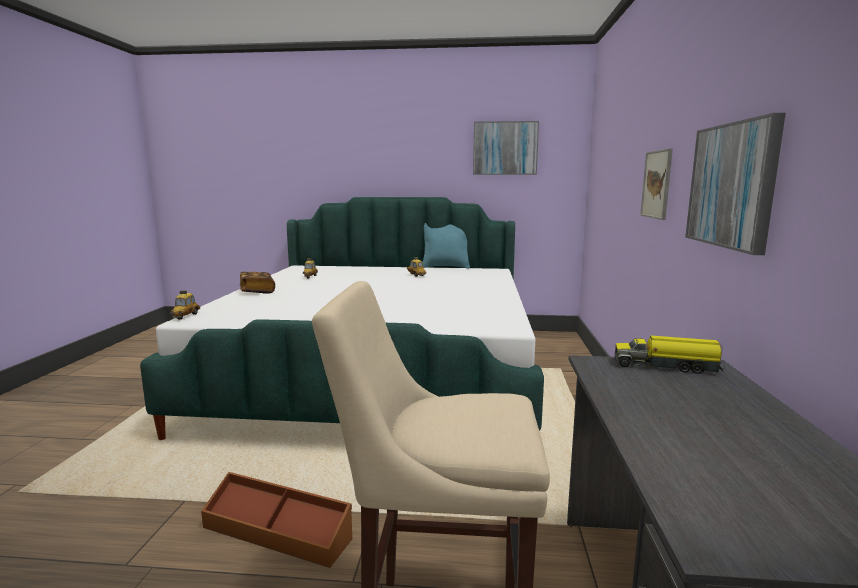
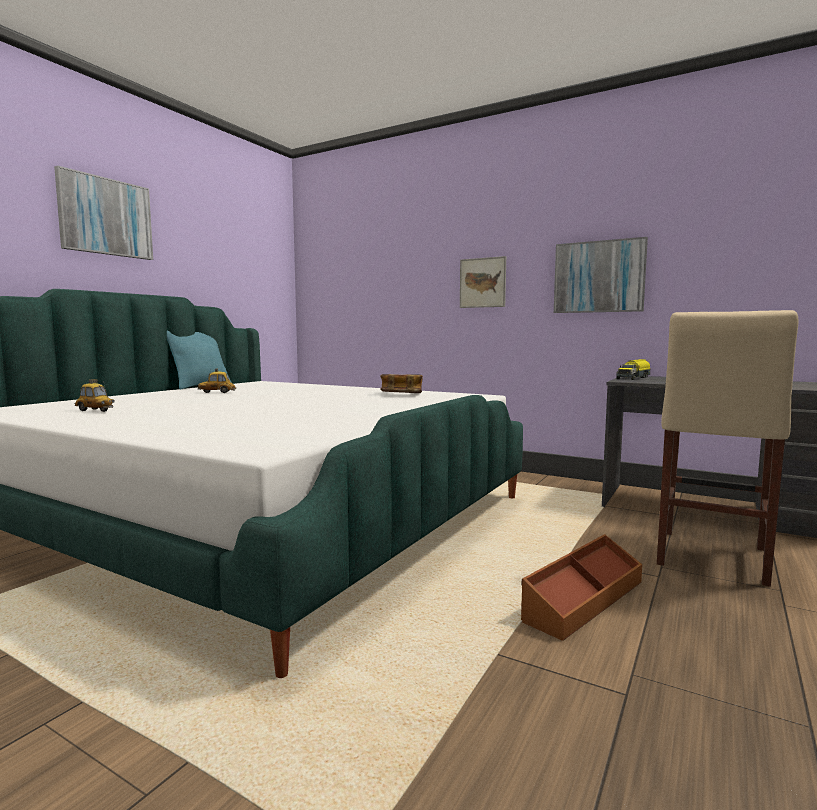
camera: 65 degrees left, 5 degrees down
(185, 316) = (228, 452): toy car -> none
(257, 291) = (131, 427): book -> book (401, 394)
(505, 148) = (231, 246): picture -> picture (105, 217)

